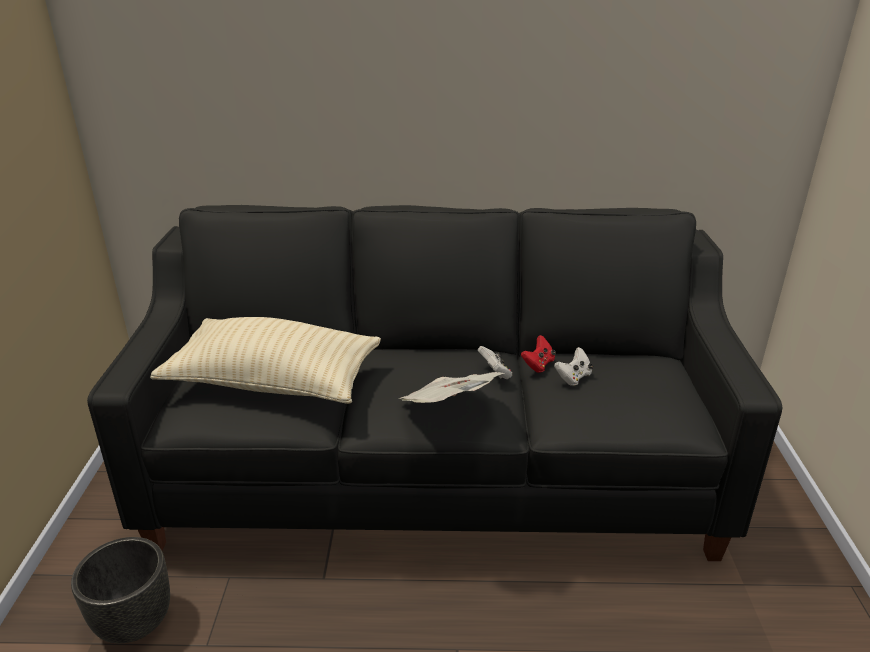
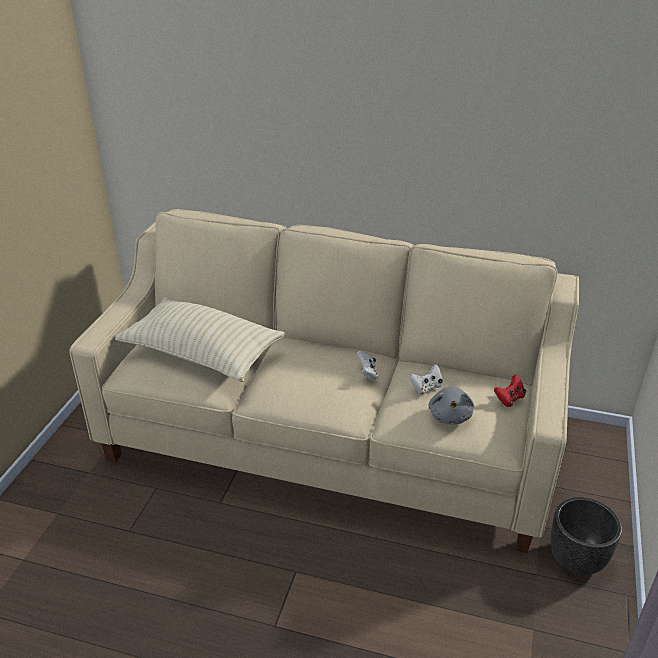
camera: 15 degrees right, 5 degrees up
(135, 622) = (88, 506): black planter -> black planter (577, 560)
(436, 473) = (330, 440): black sofa -> beige sofa
(450, 409) = (319, 397): newspaper -> none
(538, 365) = (405, 372): red game controller -> red game controller (509, 399)
(619, 404) = (450, 415): none -> grey plush toy

